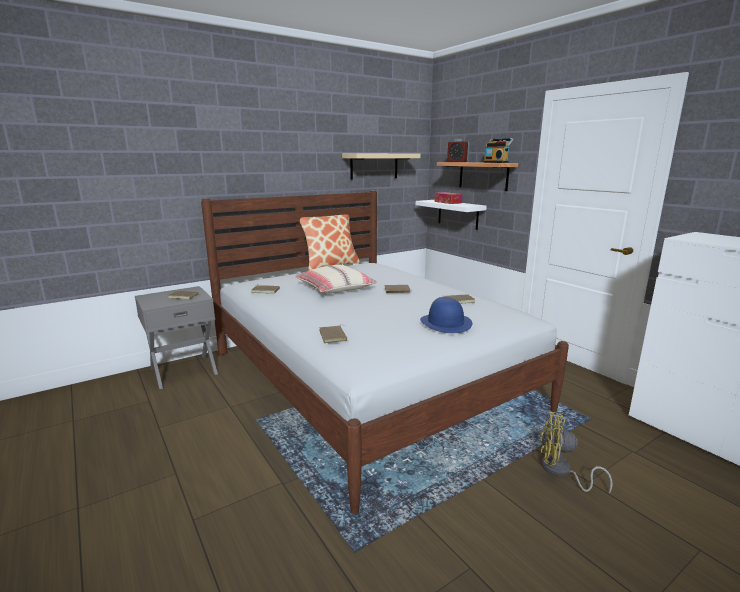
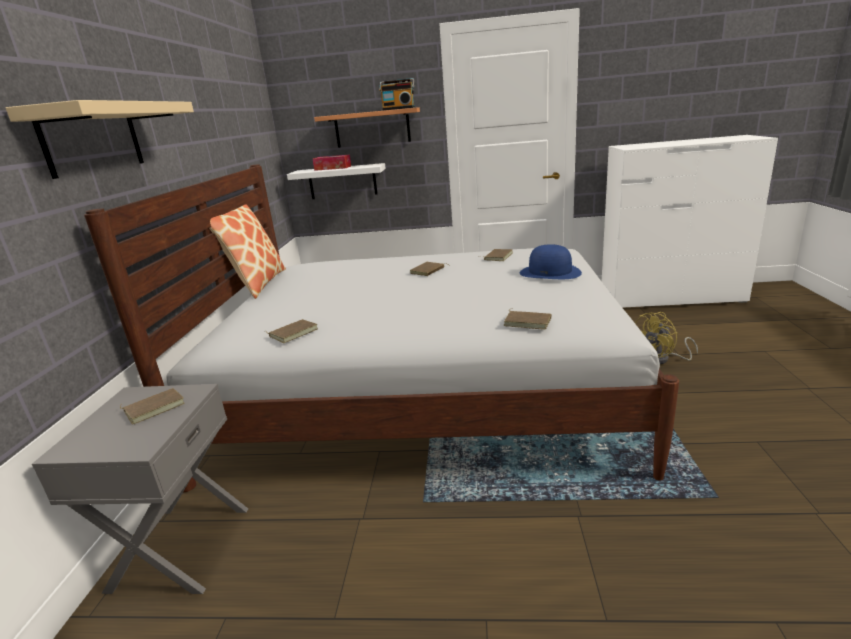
camera: 50 degrees left, 5 degrees up
(335, 288) = (365, 294): beige pillow -> none
(374, 166) = (239, 129): beige shelf -> beige shelf (93, 139)
(457, 162) = (341, 114): alarm clock -> none

